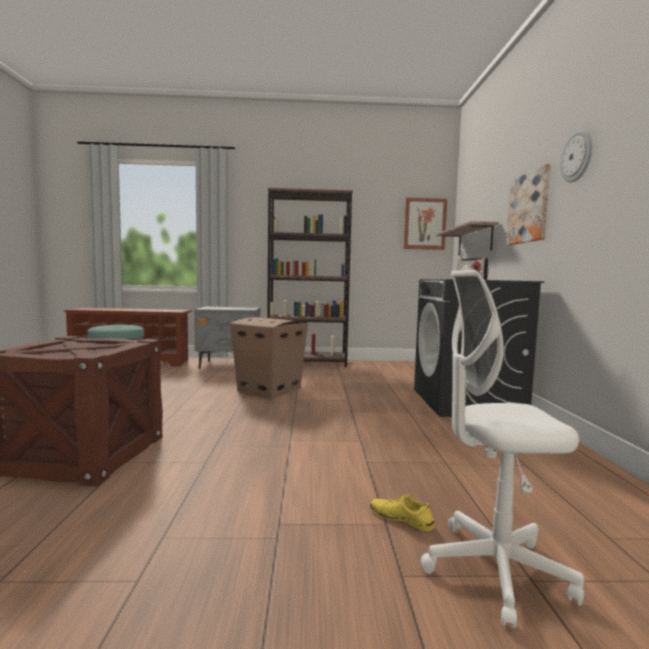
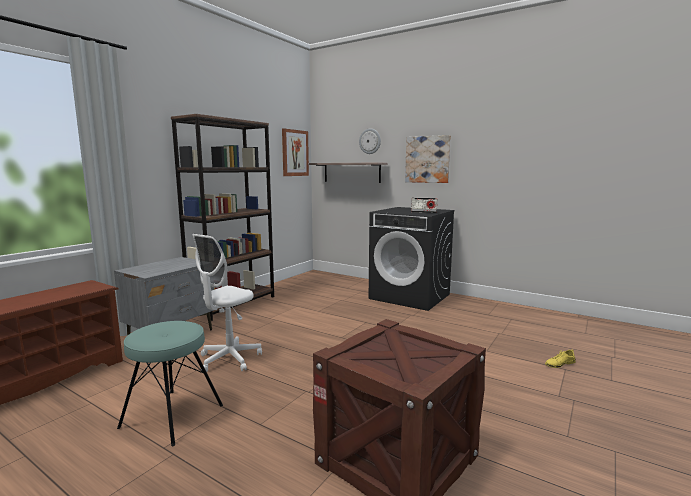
camera: 55 degrees left, 5 degrees up
(268, 389) = (298, 340): cardboard box -> none
(495, 570) = (608, 361): white office chair -> white office chair (229, 359)
(577, 156) = (477, 137): wall clock -> wall clock (370, 141)

